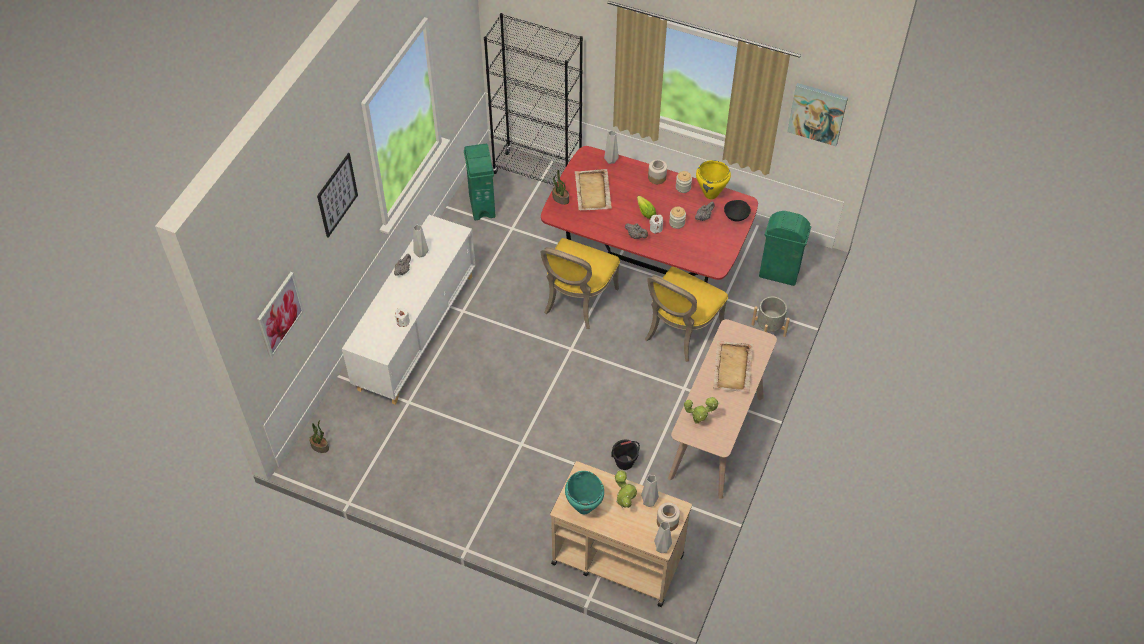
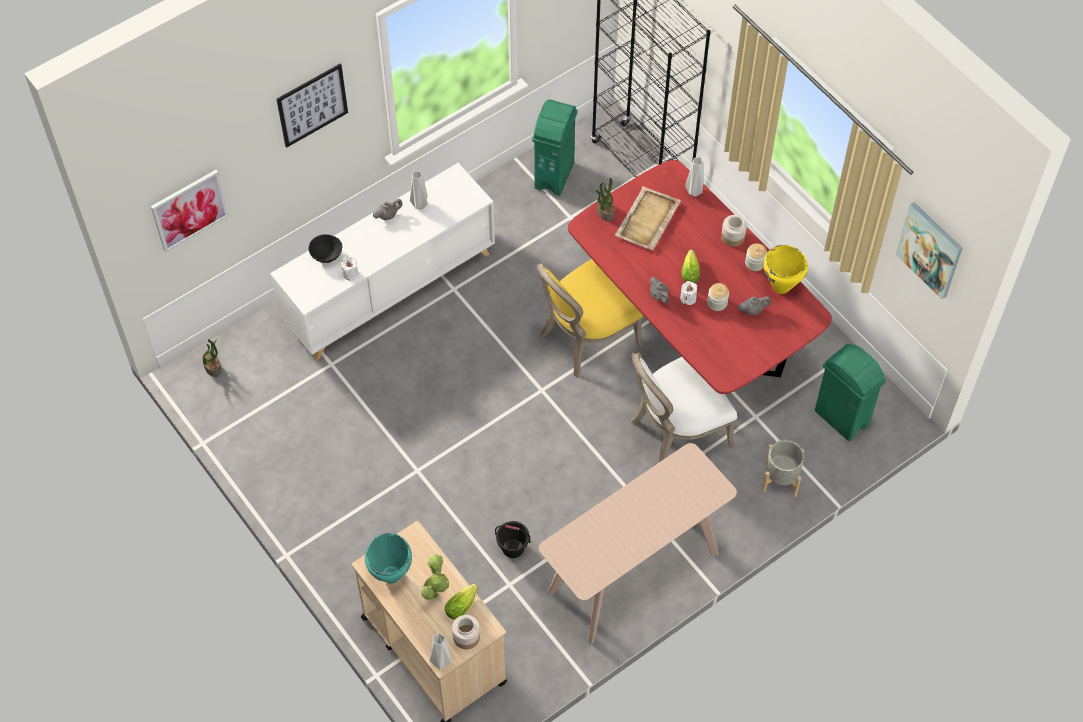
camera: 30 degrees right, 5 degrees up
(649, 501) = (463, 604): grey vase -> lettuce
(679, 332) = (675, 431): yellow chair -> white chair
(698, 421) = (580, 544): potted plant -> none
(732, 368) = (660, 504): beige tray -> none
(736, 217) = (791, 328): black bowl -> black bowl (326, 256)

